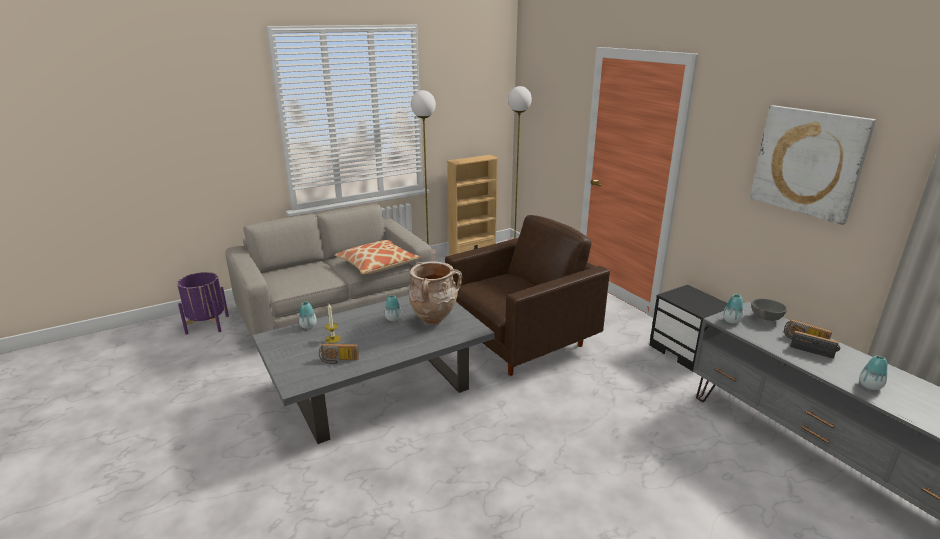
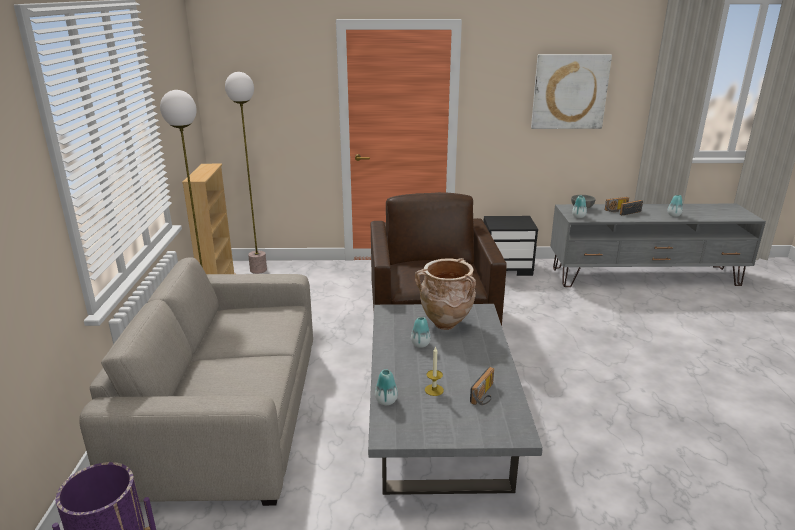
camera: 60 degrees left, 0 degrees up
(377, 265) = (269, 323): pillow -> none

